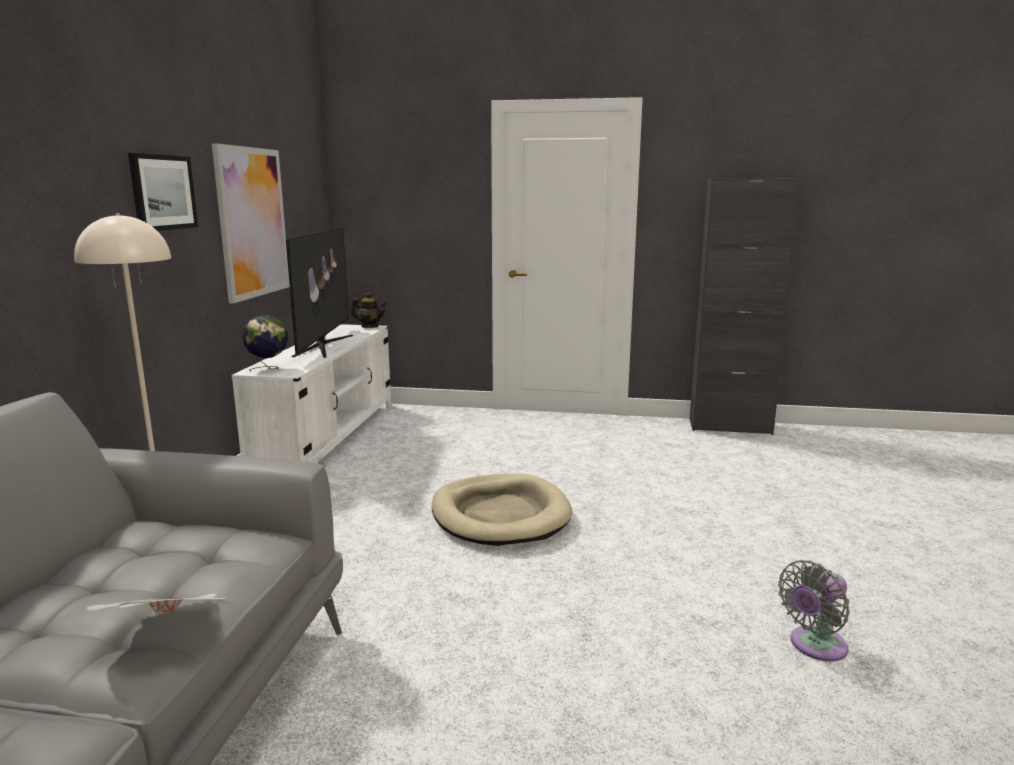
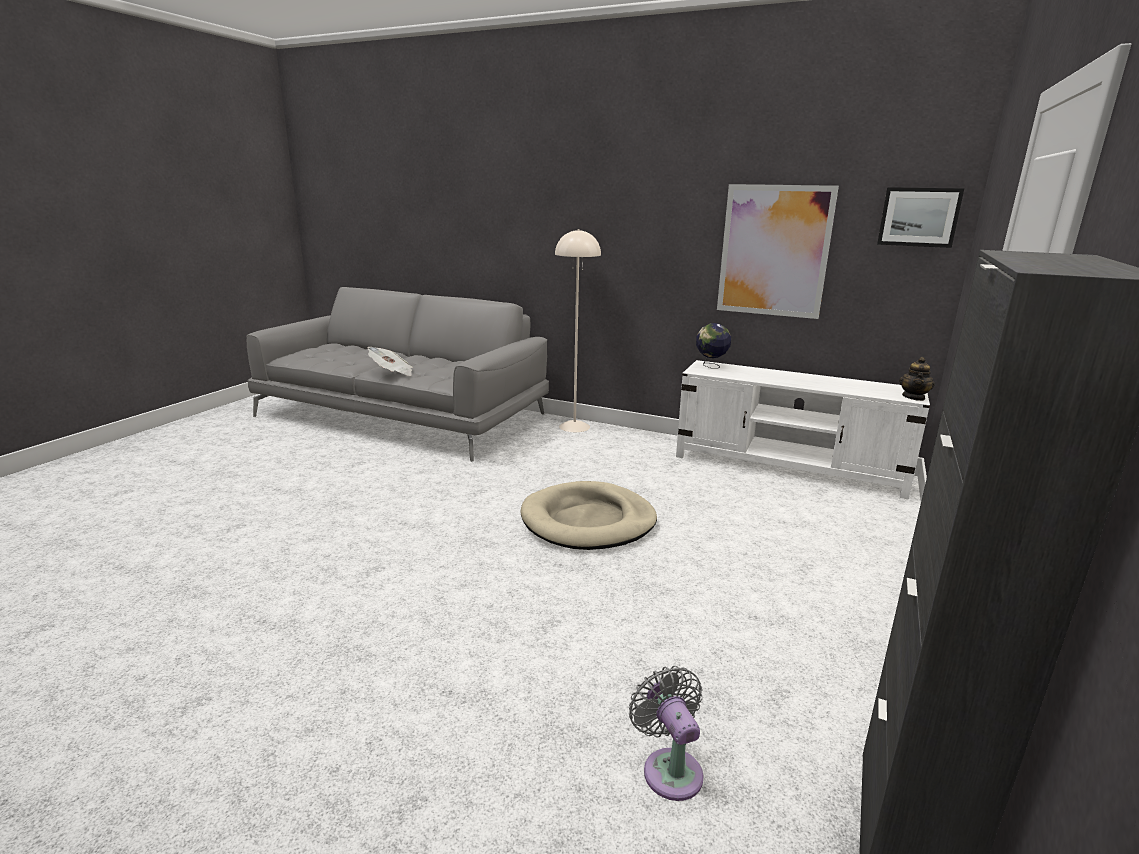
camera: 105 degrees right, 5 degrees up
(162, 192) = (661, 220): picture -> picture (919, 217)
(323, 346) = (802, 380): television -> none
(814, 646) = (300, 607): grey fan -> grey fan (670, 768)

